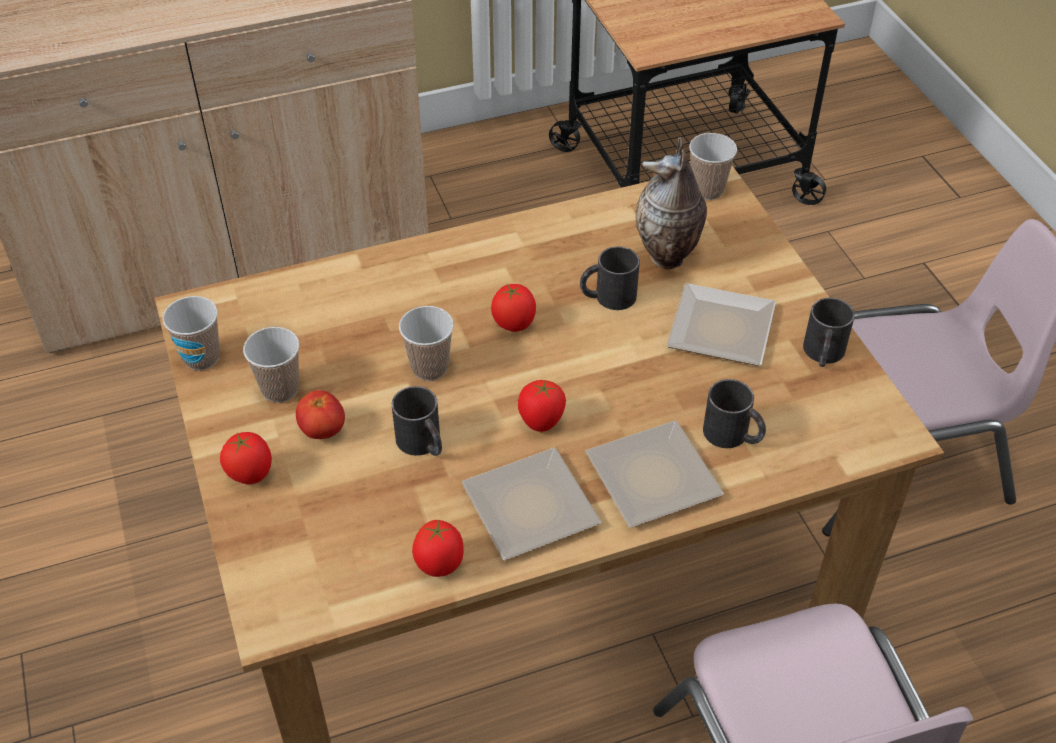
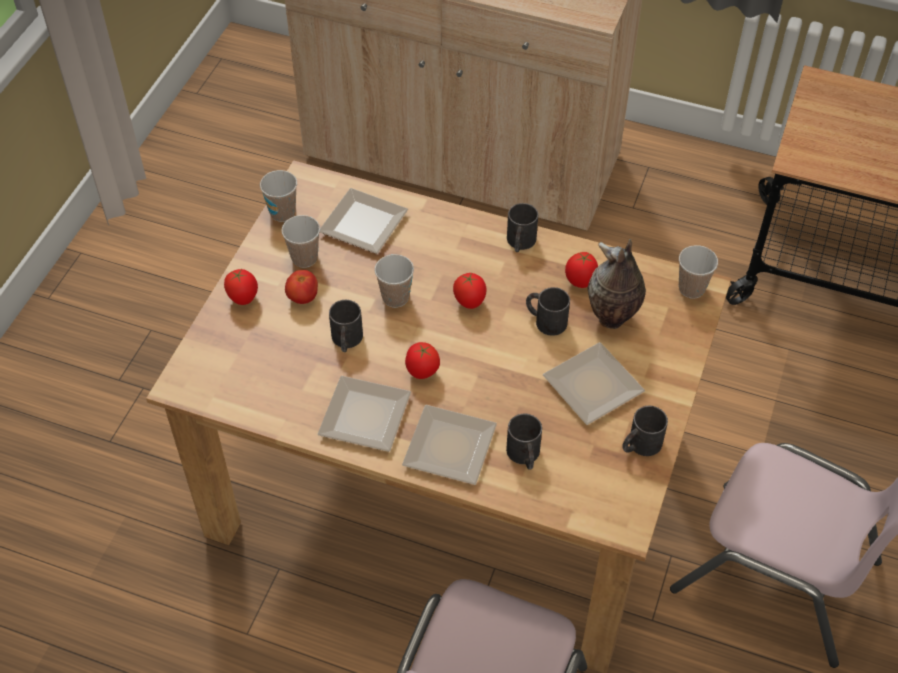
camera: 40 degrees right, 5 degrees up
(308, 314) = (362, 222): none -> plate
(440, 566) = (286, 415): tomato -> tomato (580, 282)
(501, 241) = (520, 243): none -> black mug

